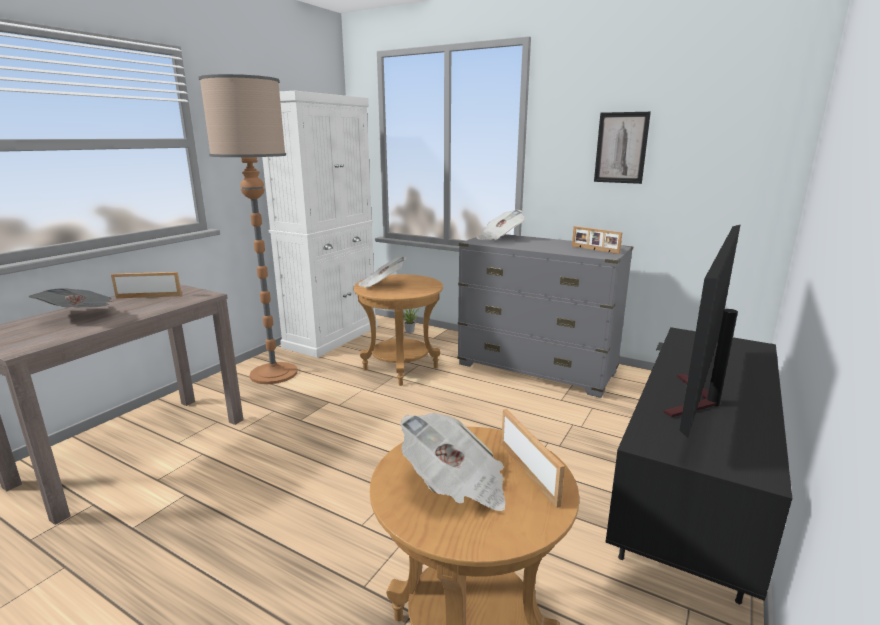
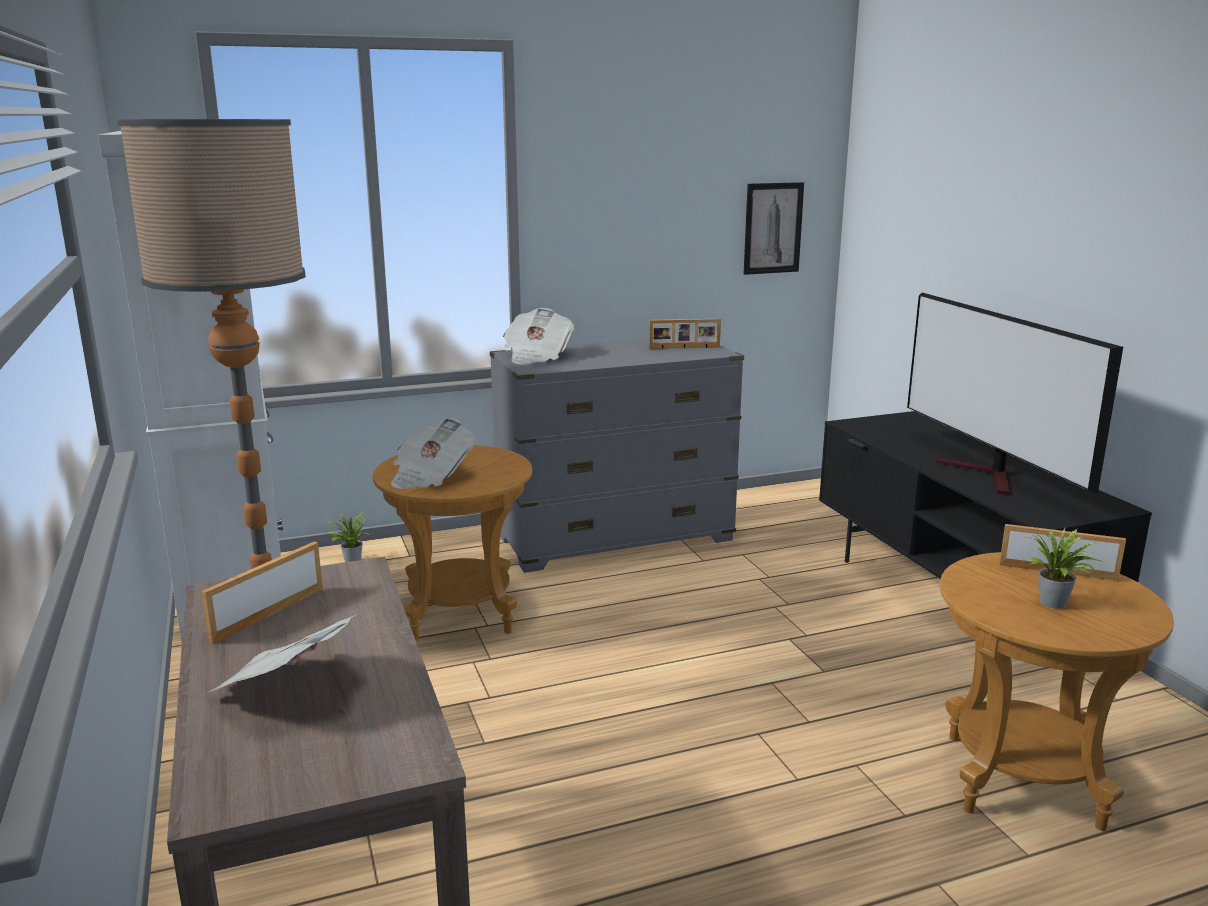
camera: 50 degrees left, 0 degrees up
(456, 485) = (1054, 604): newspaper -> potted plant
(621, 148) = (654, 204): picture -> picture (773, 228)

